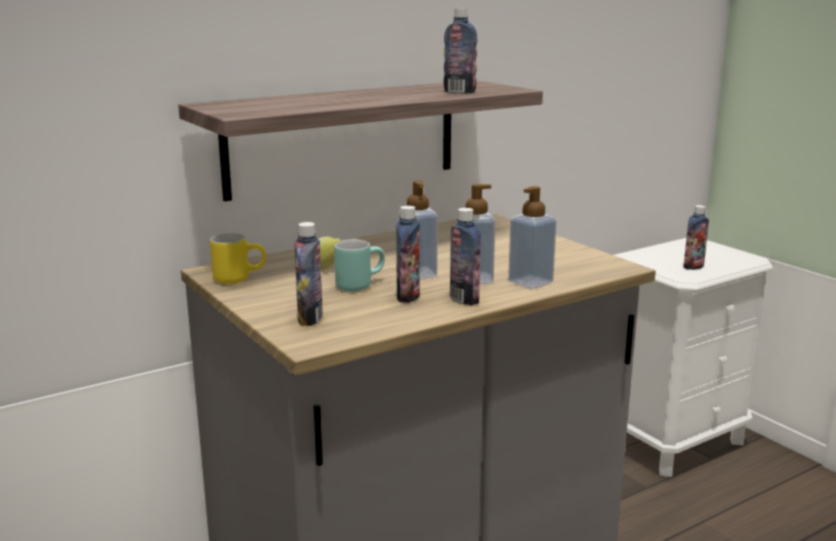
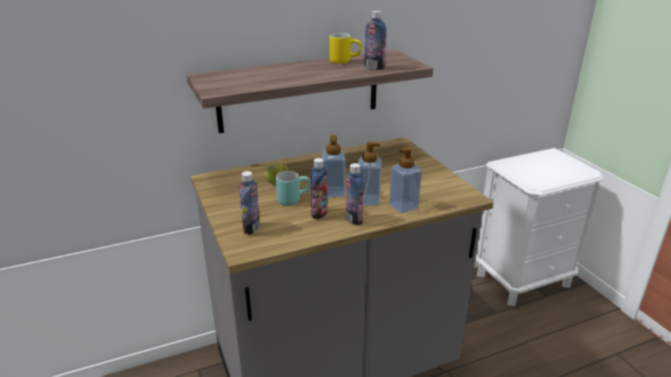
camera: 10 degrees right, 10 degrees up
(239, 278) = (222, 187): yellow mug -> yellow mug (345, 61)
(693, 267) = (544, 176): bottle -> none

